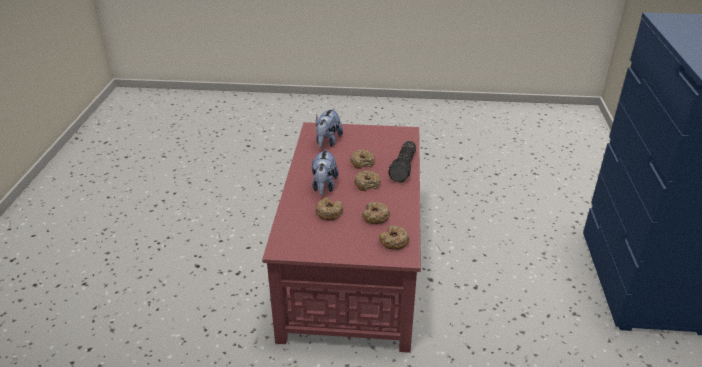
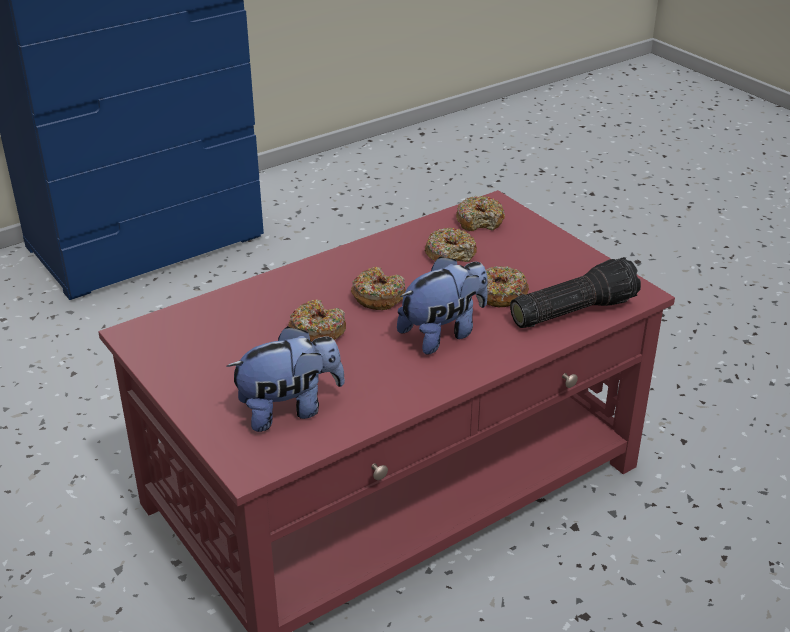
camera: 130 degrees left, 0 degrees up
(404, 168) = (280, 285): flashlight -> flashlight (572, 310)

